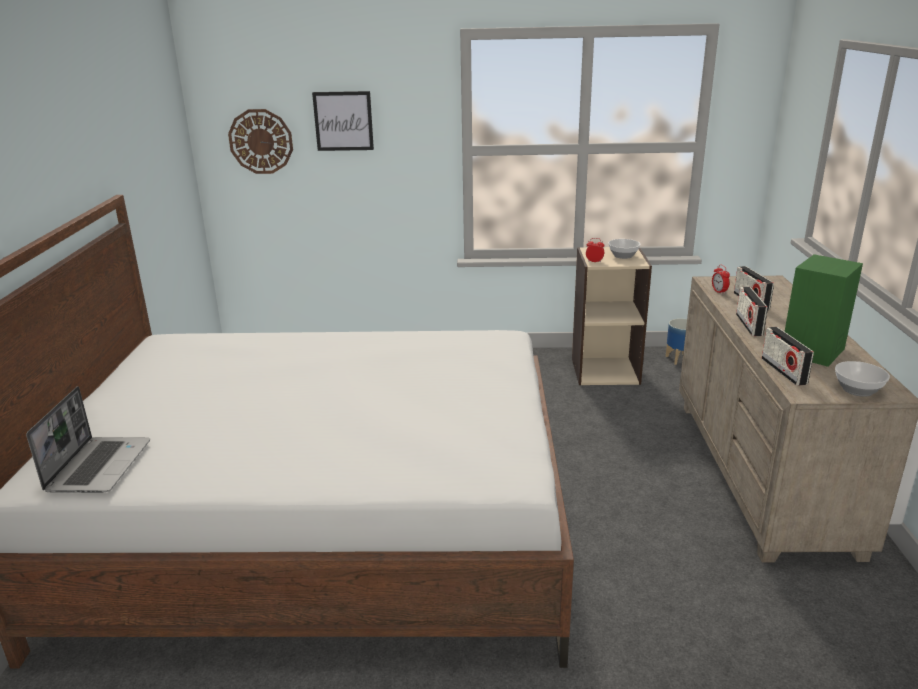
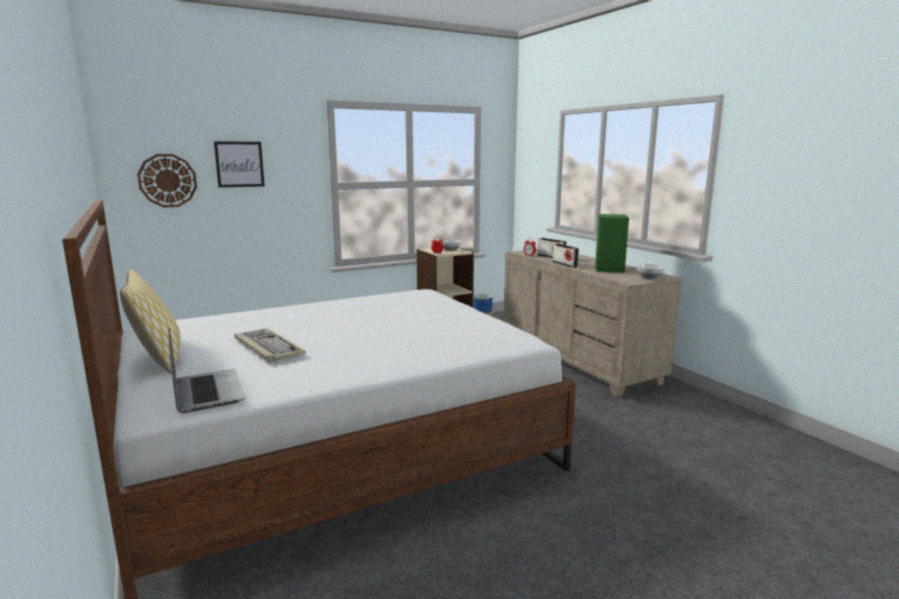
camera: 30 degrees left, 10 degrees down
(113, 401) = (158, 361): none -> pillow
(223, 406) = (267, 347): none -> keyboard
(783, 371) = (608, 276): radio -> none

